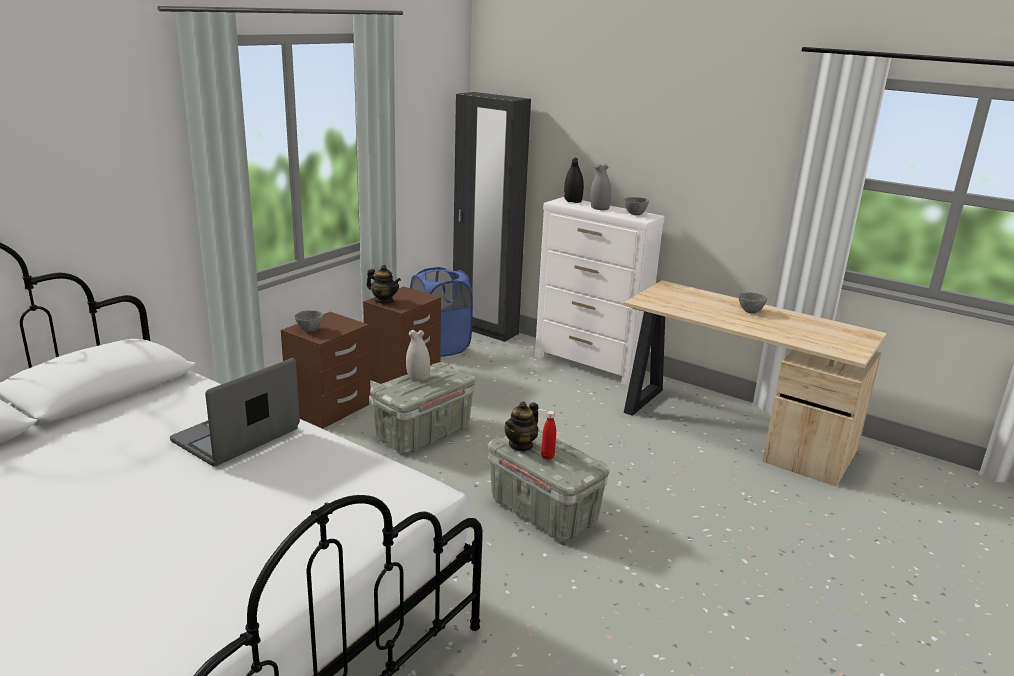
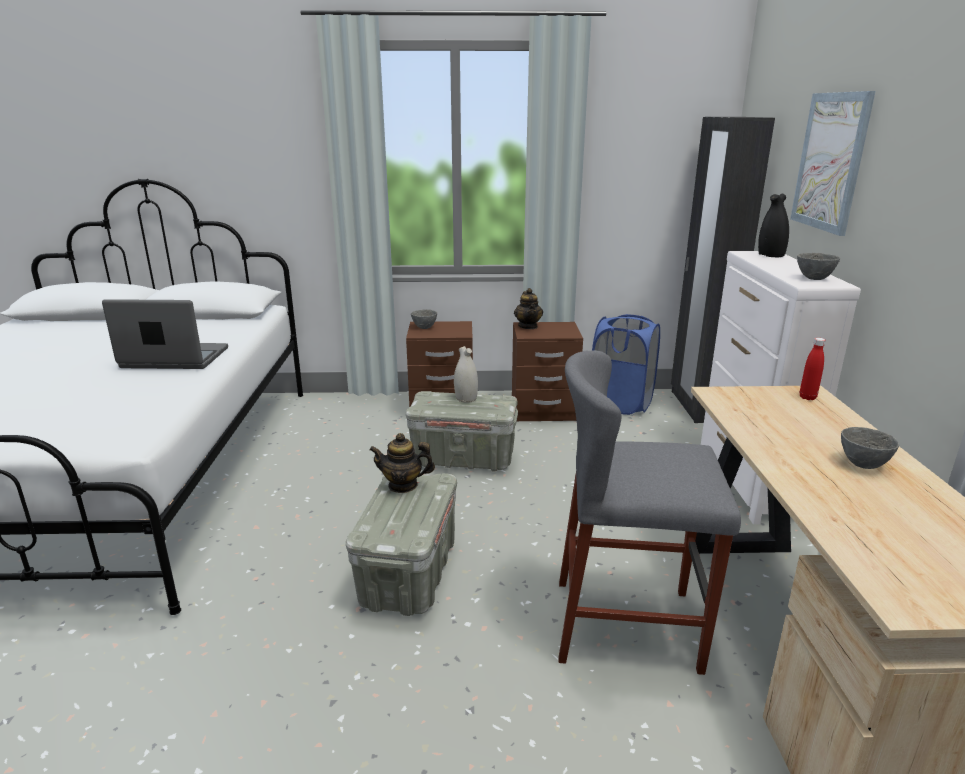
camera: 55 degrees right, 0 degrees up
(547, 456) = (397, 507): red bottle -> red bottle (807, 397)
(599, 208) = (782, 266): grey vase -> none
(605, 135) = (830, 162): none -> picture
(670, 462) = (626, 625): none -> grey stool

